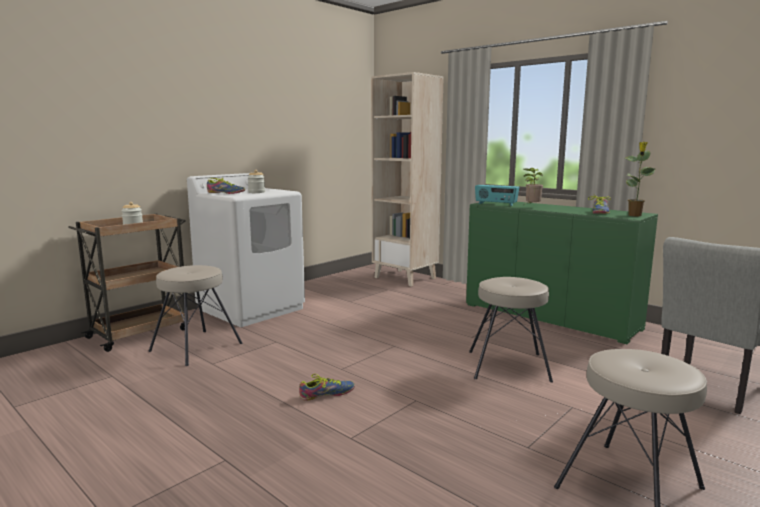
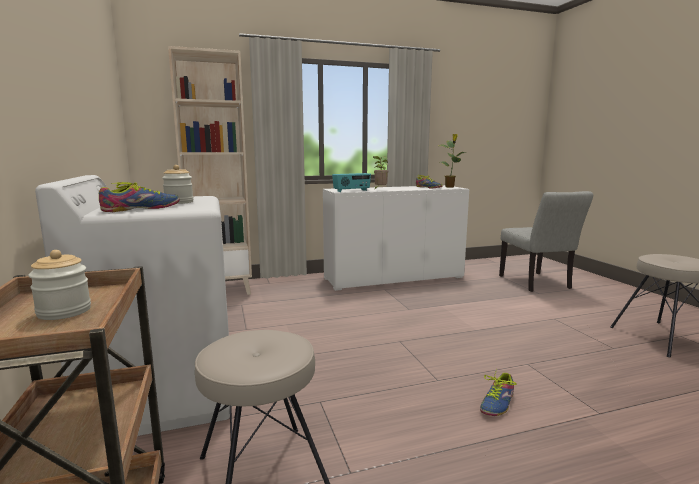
camera: 60 degrees left, 0 degrees up
(327, 394) = (497, 403): shoe -> shoe turned 150 degrees counterclockwise
(508, 366) = (477, 315): beige stool -> none
(549, 316) = (393, 278): green cabinet -> white cabinet

